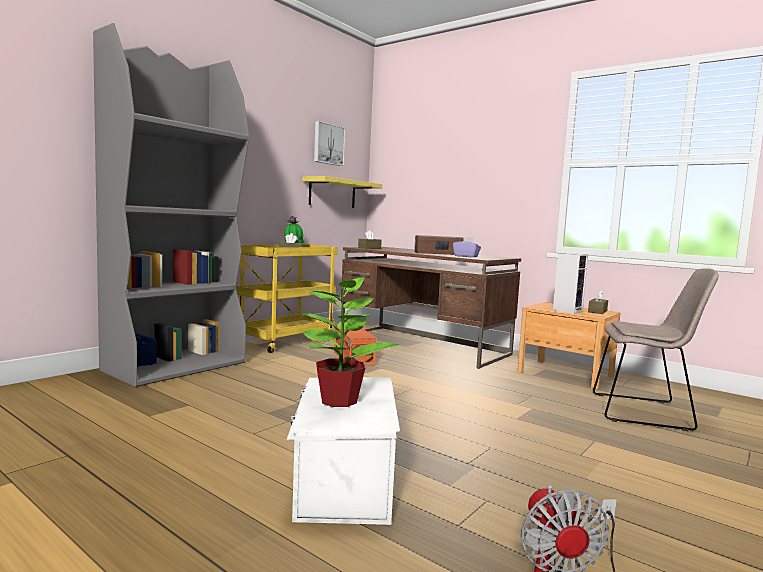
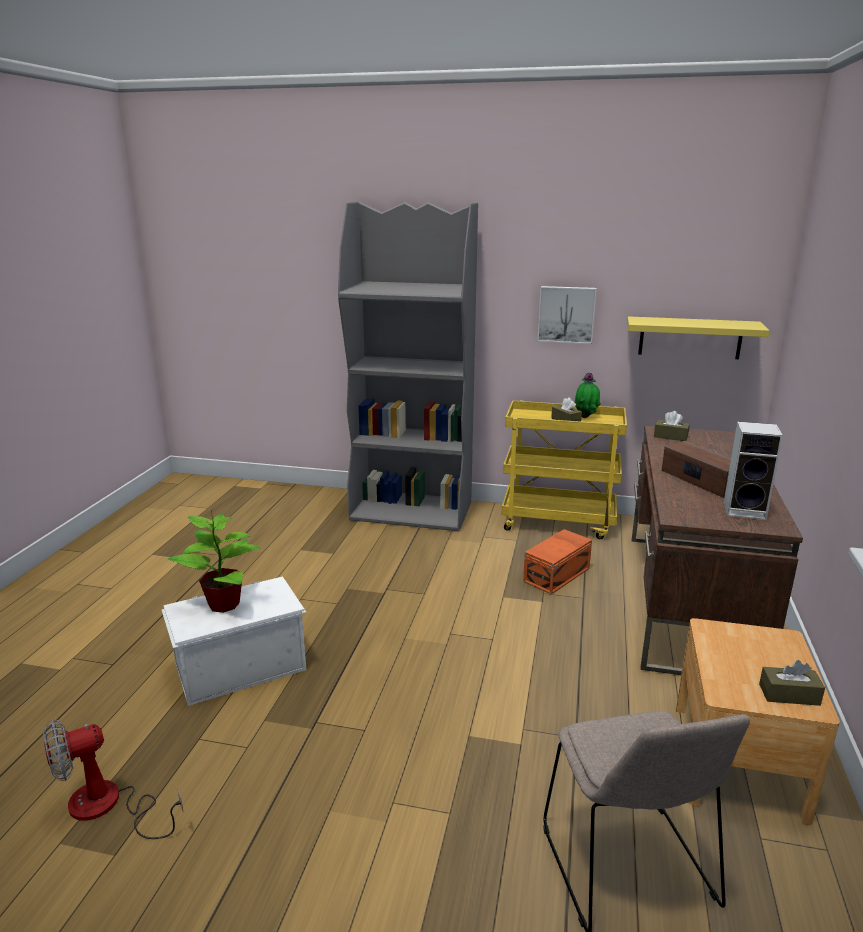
camera: 65 degrees right, 15 degrees up
(328, 144) = (686, 266): picture -> picture (566, 314)
(466, 256) = (694, 502): purple tissue box -> none
(567, 310) = (735, 662): speaker -> speaker (746, 510)

